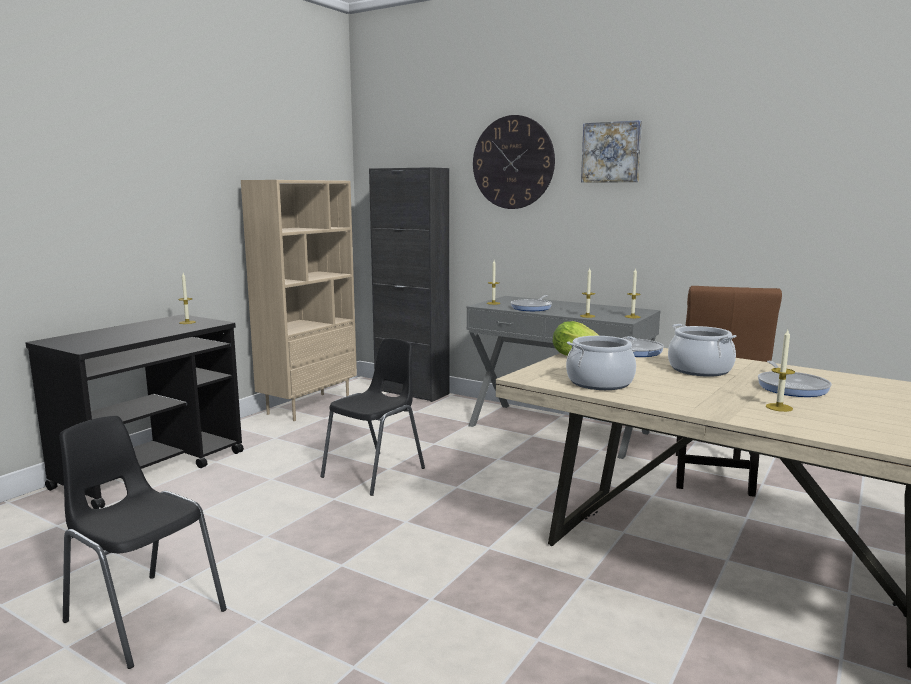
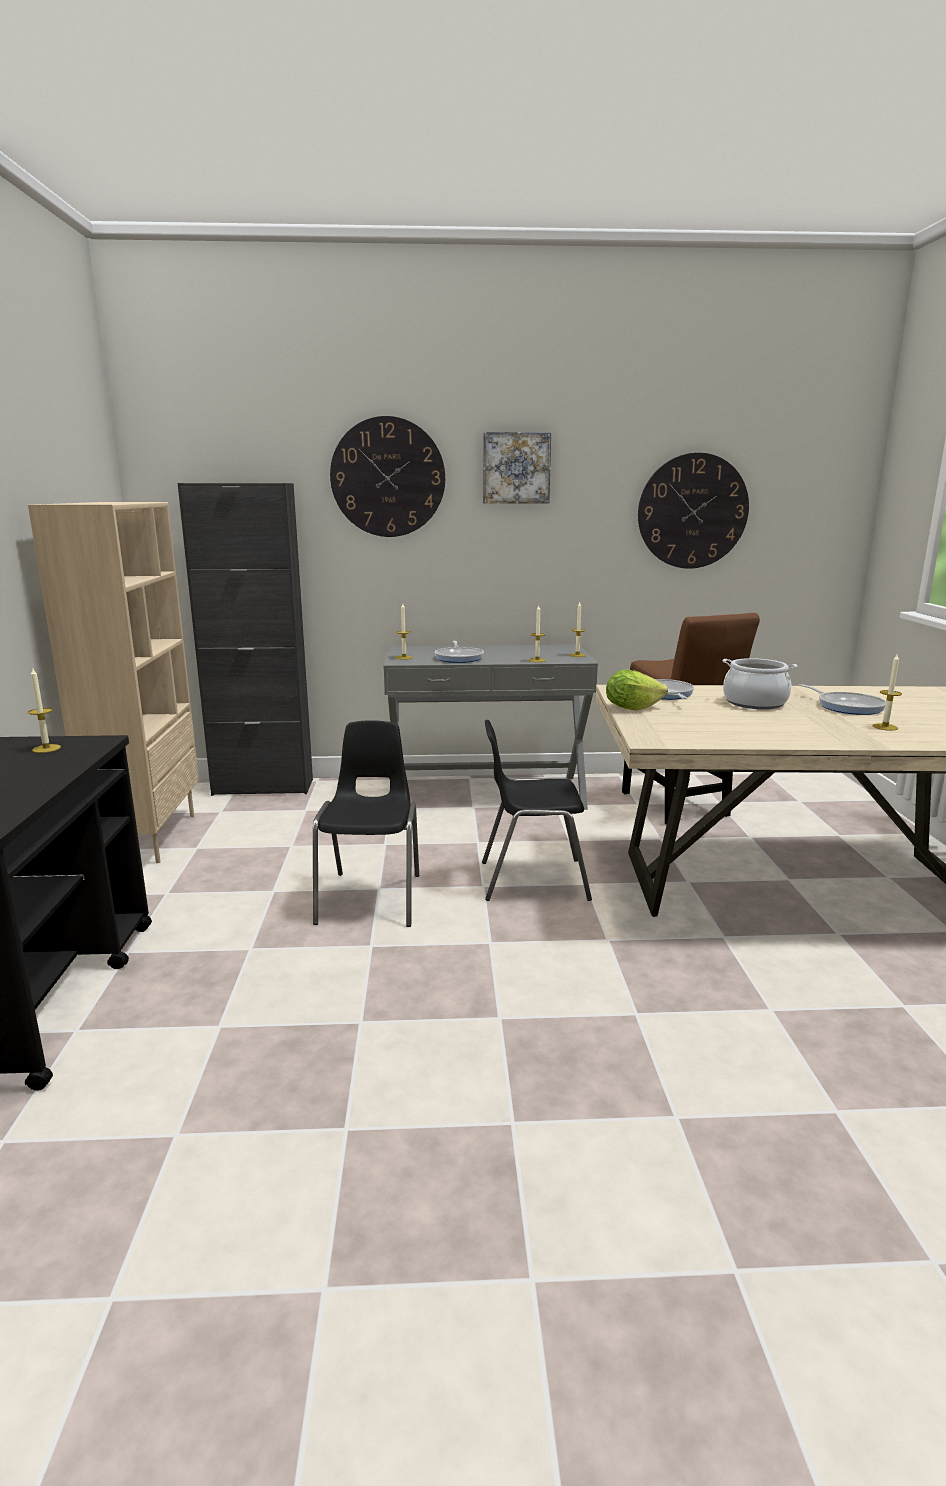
camera: 35 degrees left, 5 degrees up
(144, 616) = (366, 1191): black chair -> black chair (532, 880)
(600, 383) = (721, 732): cooking pot -> none
(780, 190) = (692, 511): none -> wall clock

